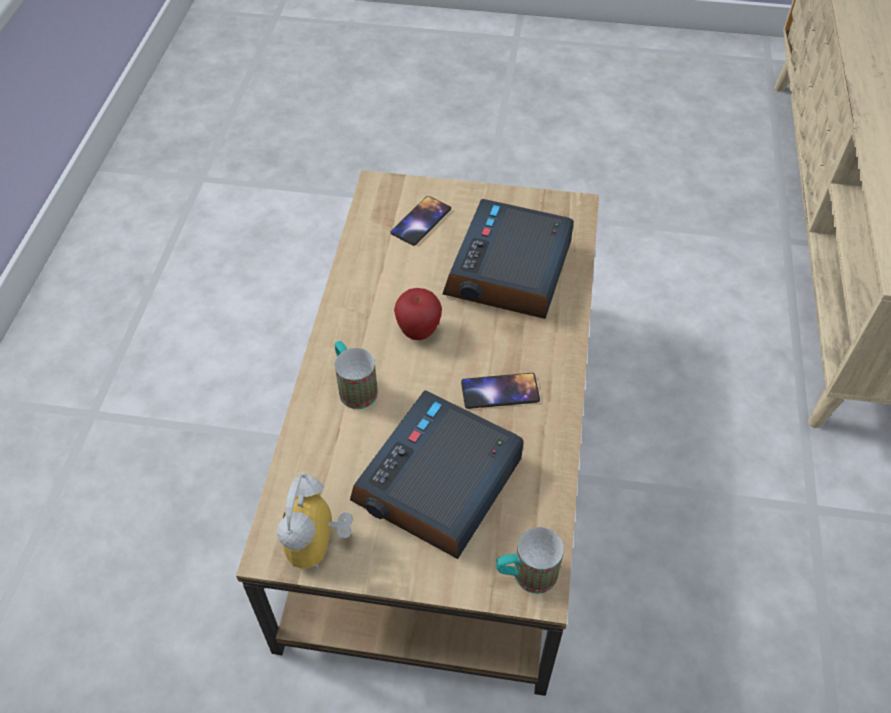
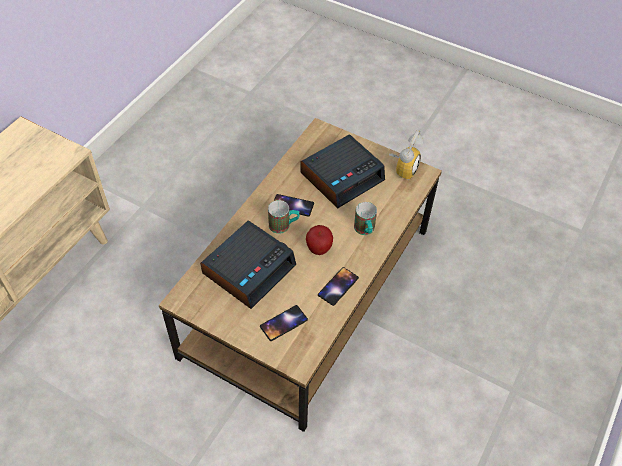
camera: 160 degrees left, 0 degrees up
(365, 287) = (338, 286): none -> phone
(526, 575) = (322, 135): mug -> mug (284, 226)

